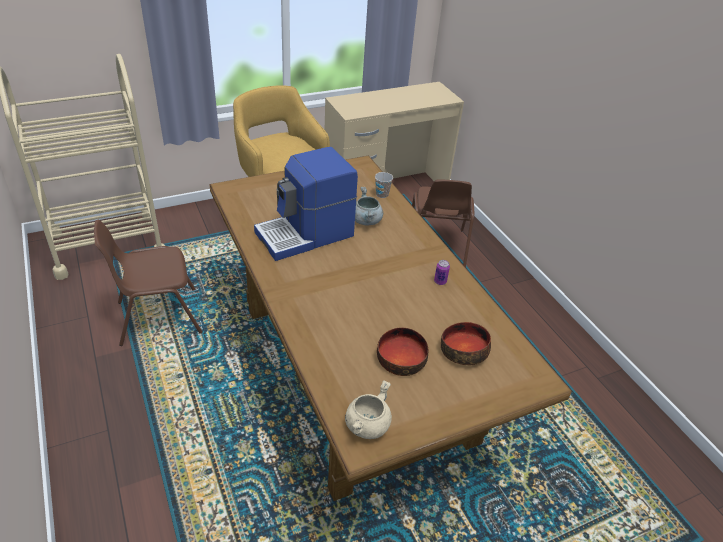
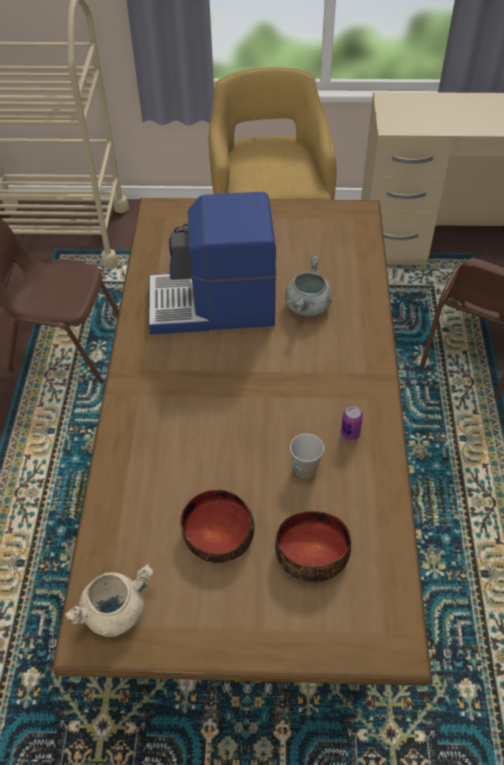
camera: 30 degrees right, 10 degrees up
(382, 194) = (357, 270): cup -> cup (305, 469)

